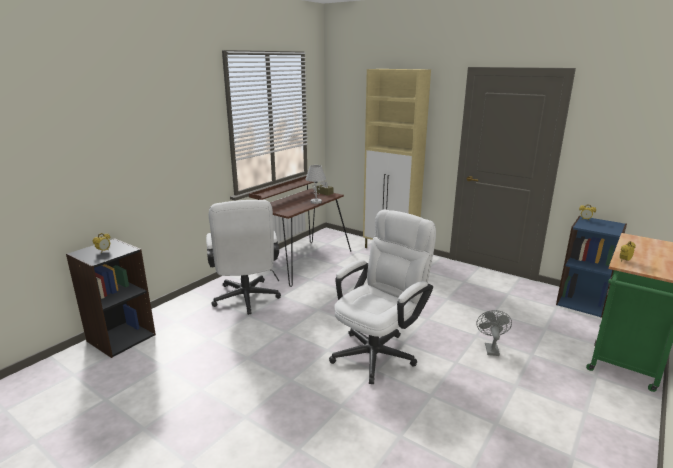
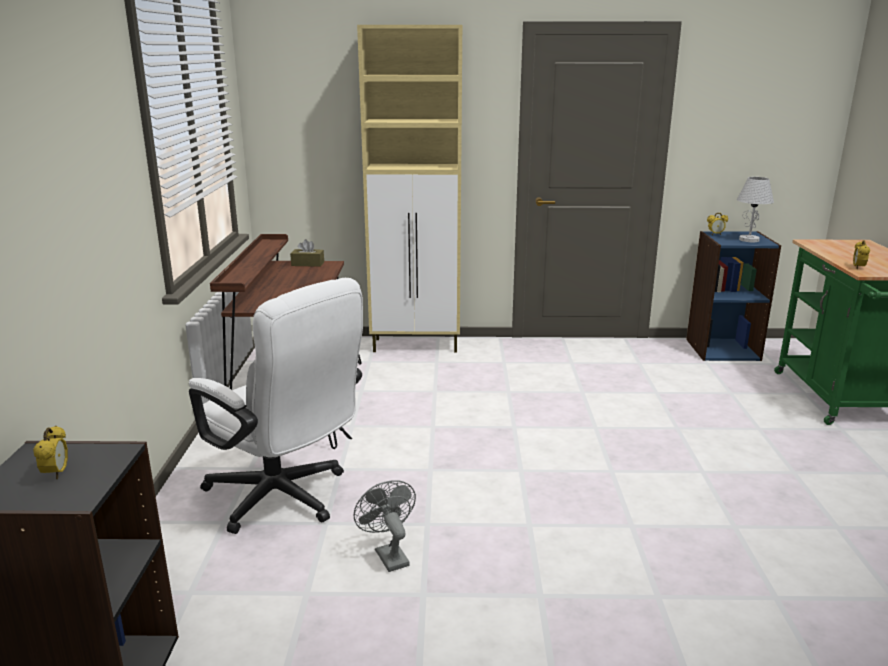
camera: 35 degrees left, 0 degrees up
(316, 202) = (320, 280): white table lamp -> white table lamp (749, 240)
(379, 351) = (598, 495): white office chair -> none
(491, 348) = (712, 437): grey fan -> grey fan (388, 555)

